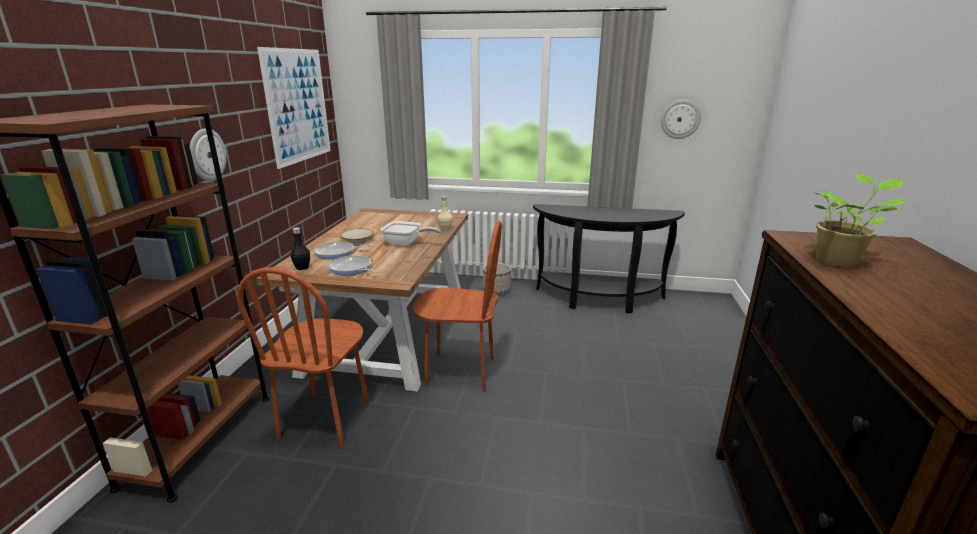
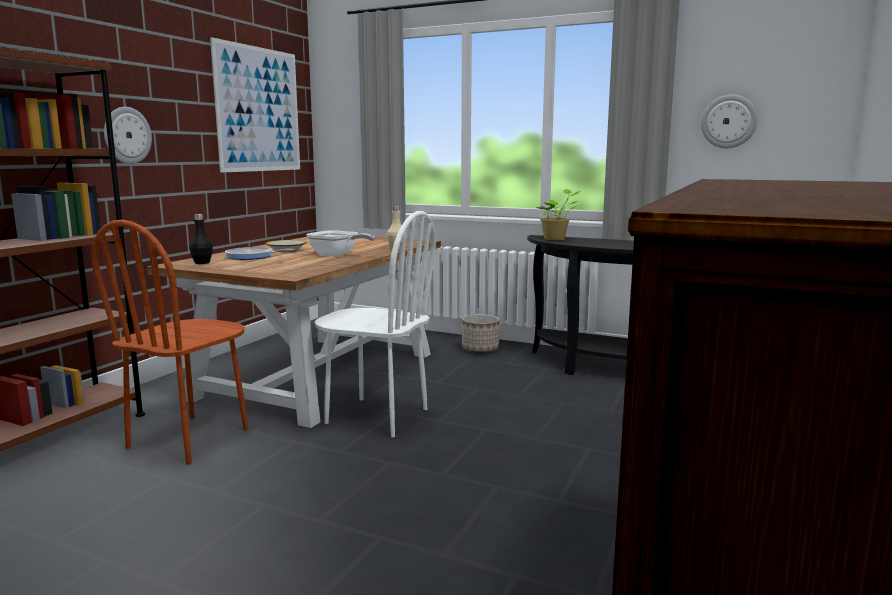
camera: 15 degrees right, 10 degrees down
(352, 269) = (252, 266): frying pan -> none
(460, 371) = (376, 416): brown chair -> white chair
(838, 260) = (752, 184): potted plant -> potted plant (556, 239)

